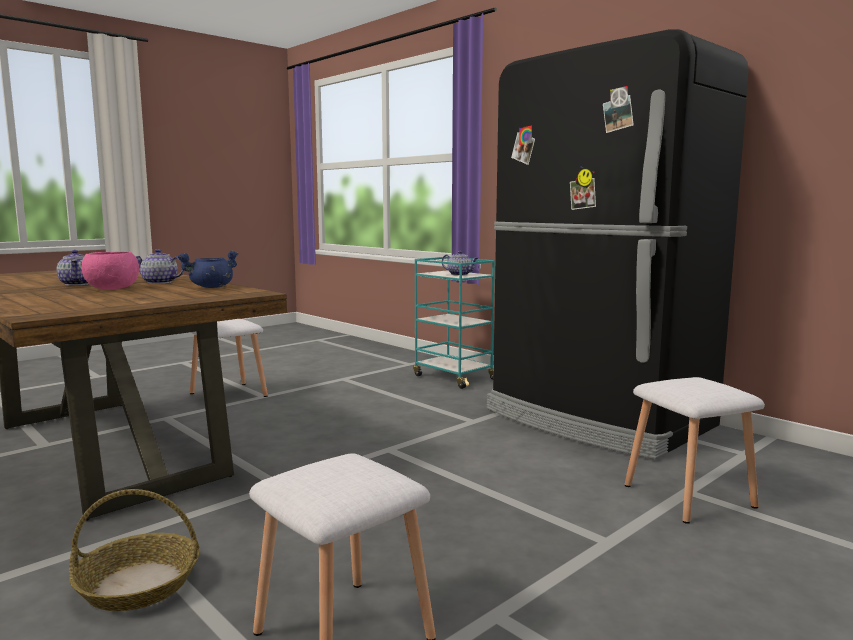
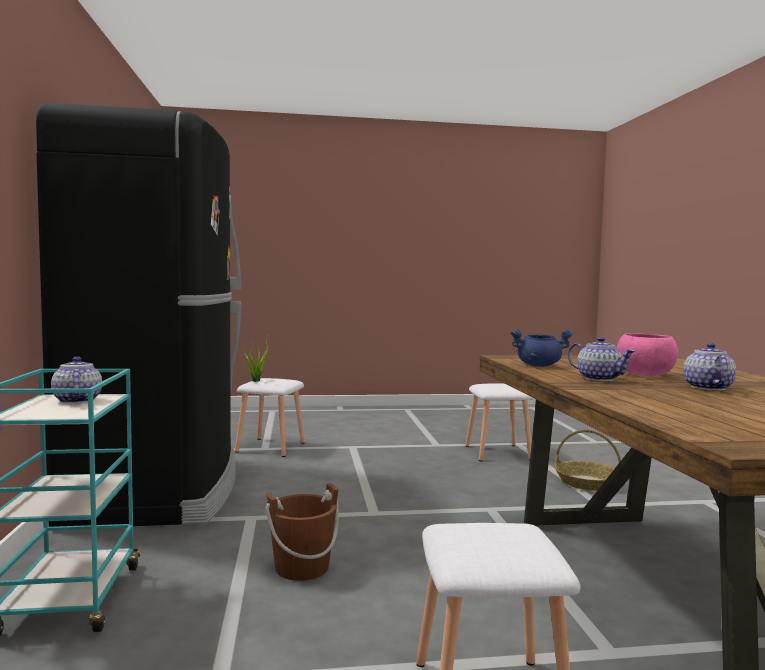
camera: 145 degrees left, 5 degrees down
(377, 408) = (302, 567): none -> brown bucket
(703, 379) = (255, 381): none -> potted plant

